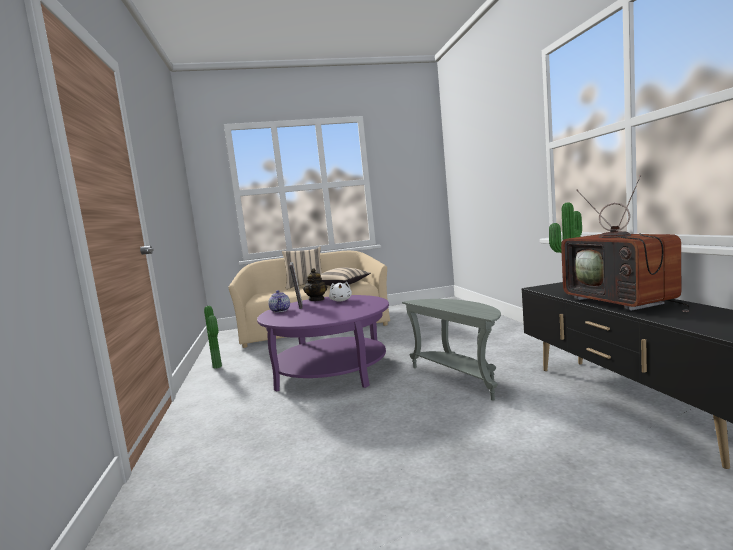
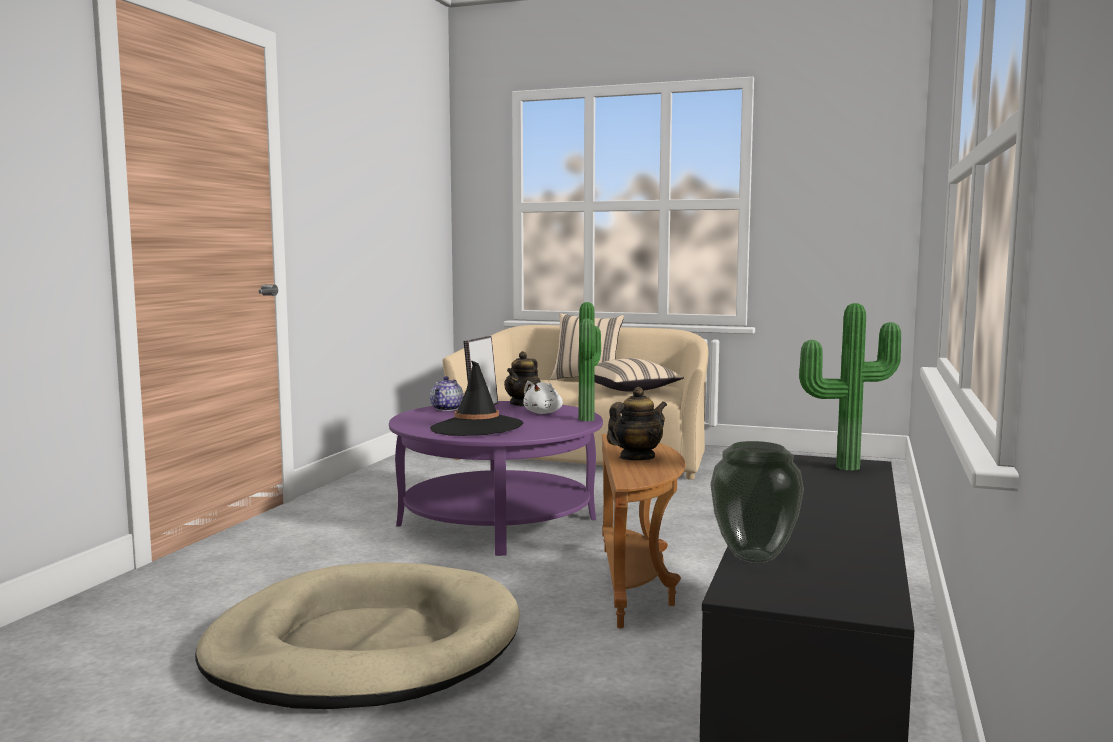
camera: 30 degrees right, 0 degrees up
(219, 366) = (390, 476): potted plant -> potted plant (589, 419)
(327, 314) = (476, 427): none -> black hat
(390, 464) = (364, 647): none -> beige dog bed
(455, 306) = (636, 458): none -> teapot
(459, 378) = (636, 585): grey side table -> brown side table
(623, 301) = (809, 510): television -> none
(681, 322) = (753, 556): none -> vase

